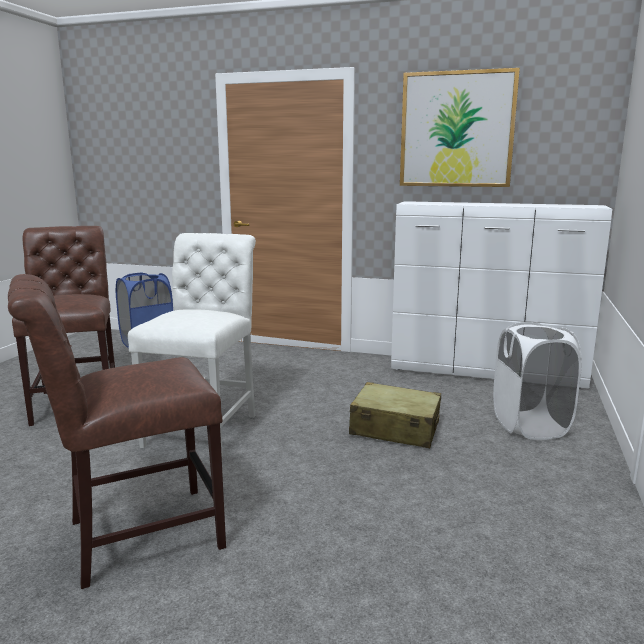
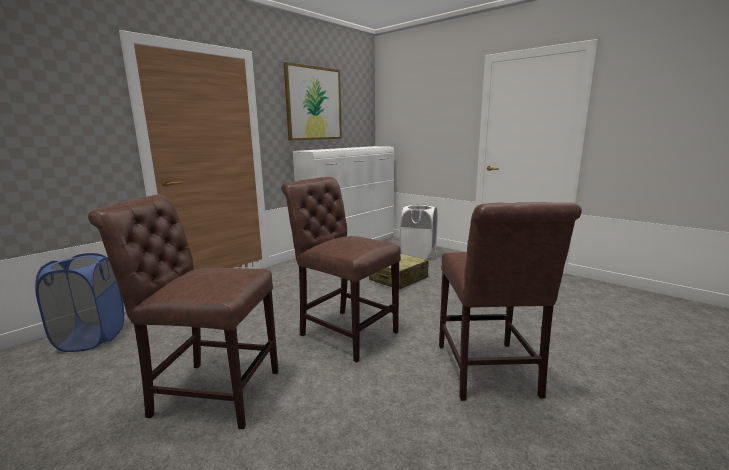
camera: 65 degrees left, 0 degrees up
(205, 427) = (345, 331): white chair -> brown chair

